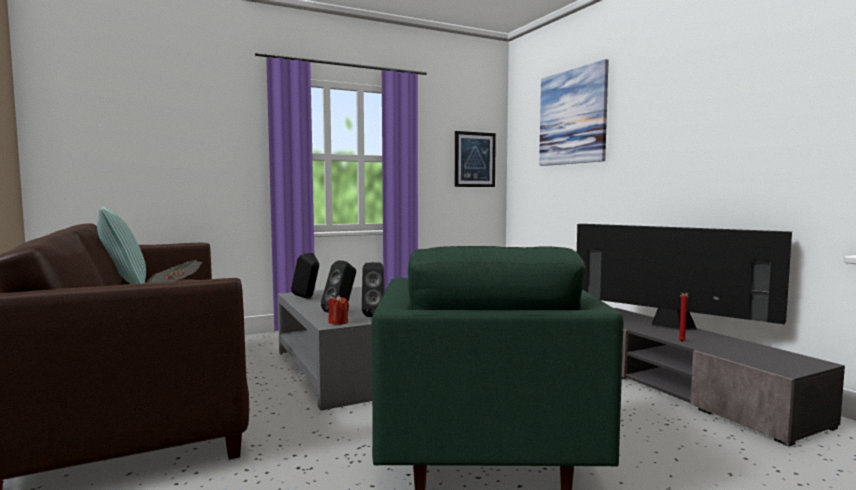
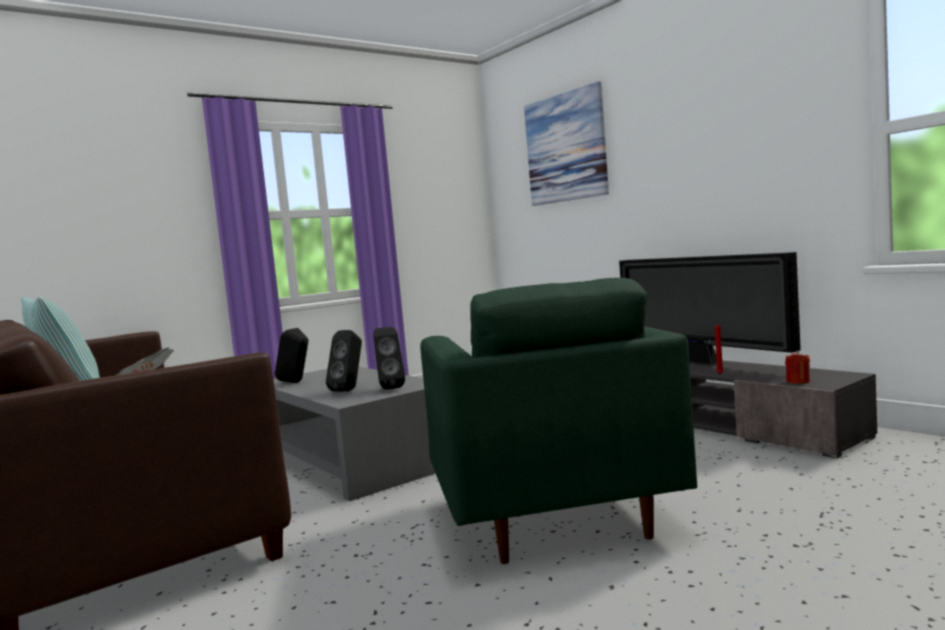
camera: 10 degrees left, 0 degrees up
(338, 322) = (355, 399): red candle -> red candle (798, 381)
(474, 159) = (454, 205): picture -> none
(668, 326) = (701, 363): television -> television turned 150 degrees counterclockwise

